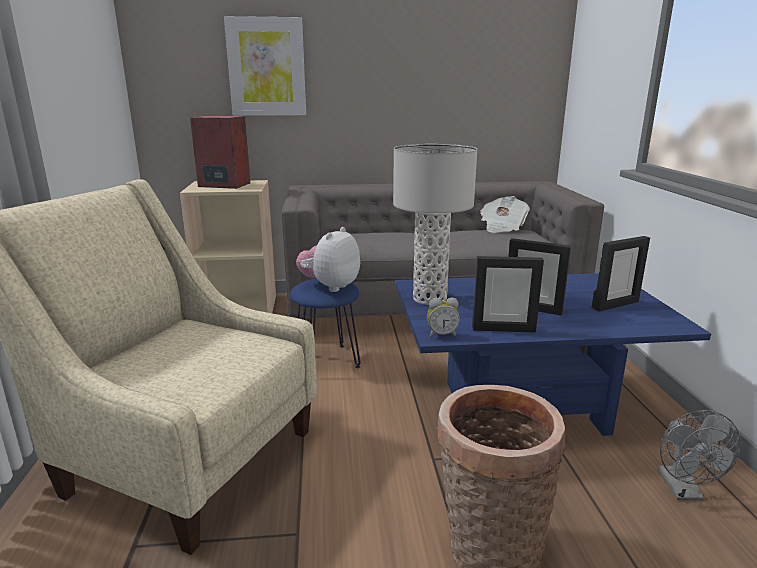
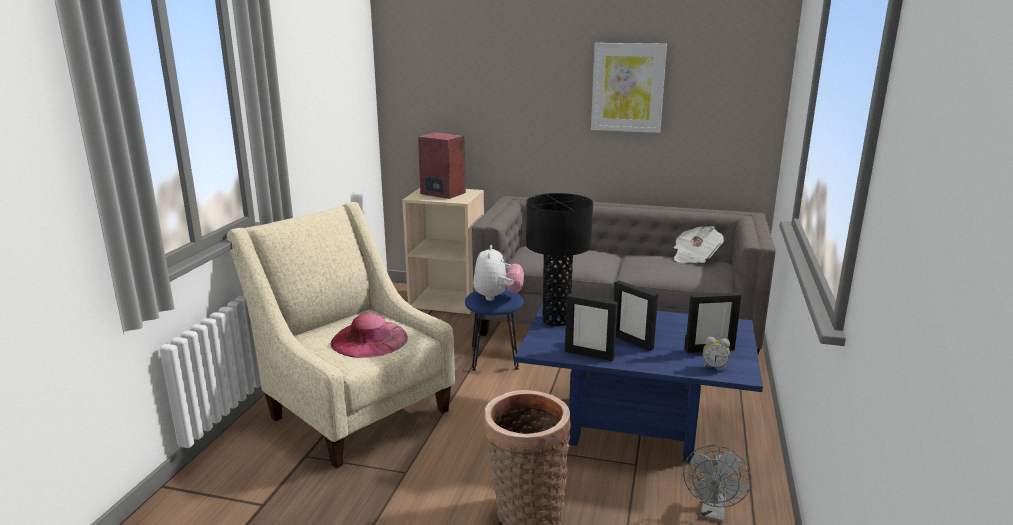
camera: 20 degrees right, 0 degrees up
(205, 357) = (369, 339): none -> pink hat
(266, 67) = (489, 92): picture -> picture (627, 87)
(330, 286) = (497, 297): plush toy -> plush toy turned 135 degrees clockwise
(429, 298) = (556, 320): white table lamp -> black table lamp
(442, 335) = (537, 351): alarm clock -> alarm clock (714, 367)

